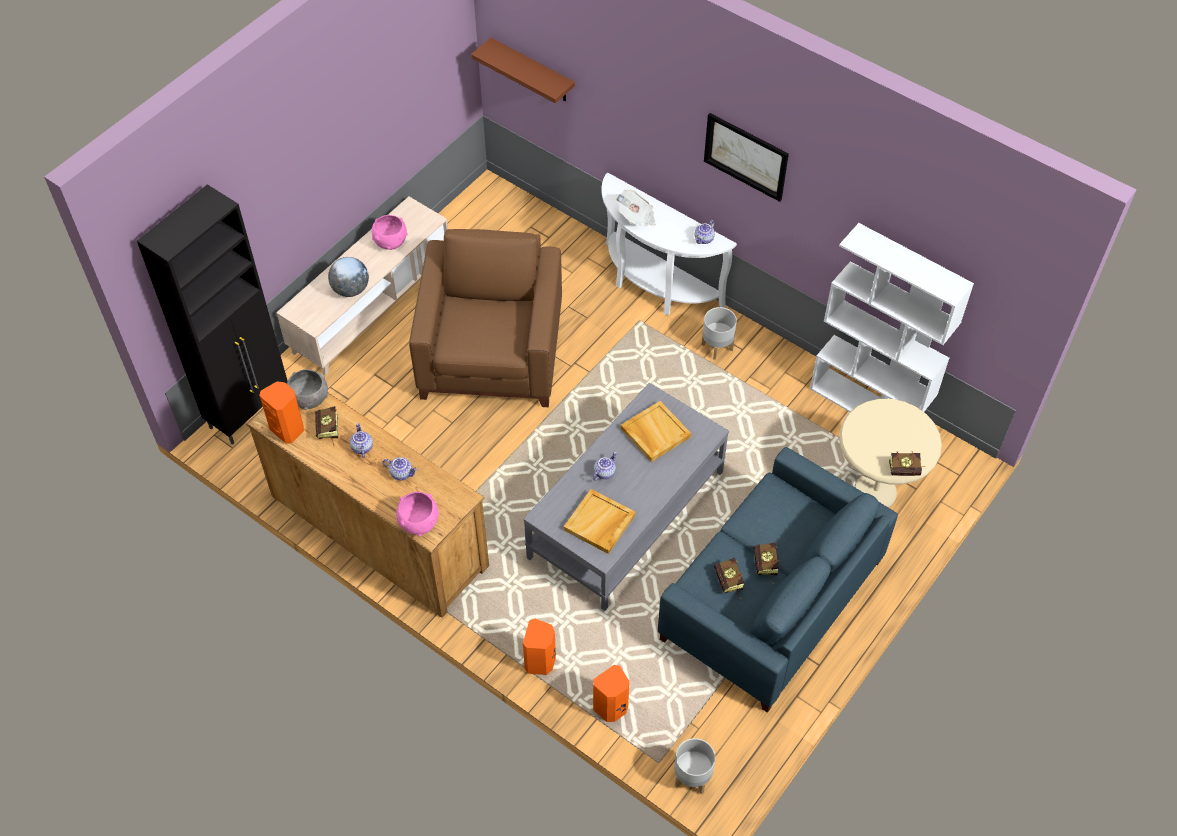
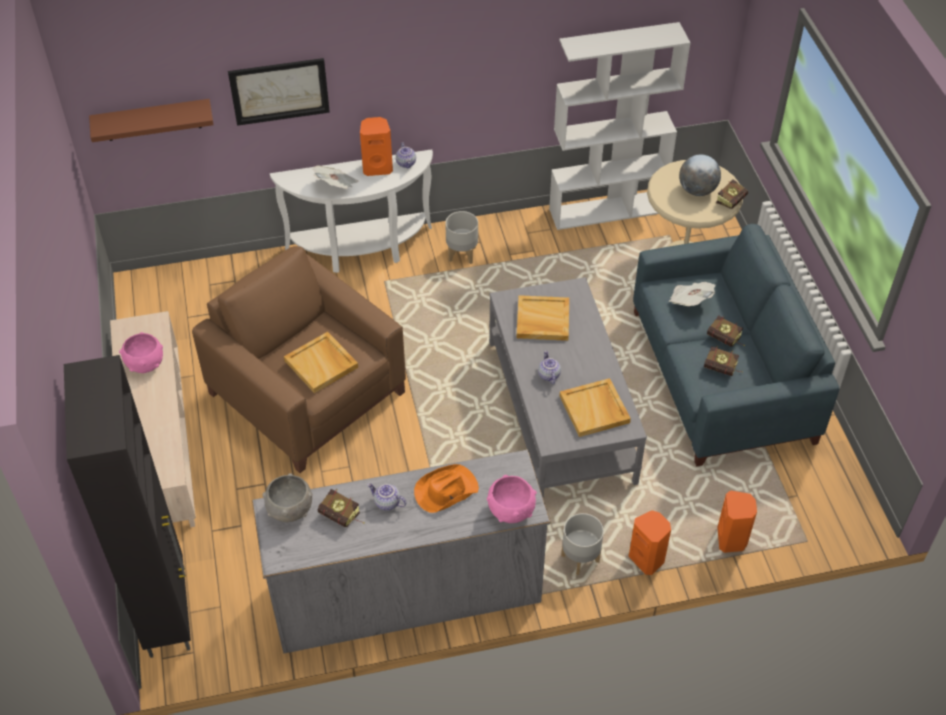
camera: 50 degrees left, 5 degrees down
(288, 429) = (307, 546): orange speaker -> orange speaker (377, 167)
(351, 289) = (163, 424): globe -> globe (697, 190)
(378, 530) = (406, 592): brown dresser -> grey dresser
(402, 473) = (445, 491): teapot -> orange hat
(478, 333) = (322, 364): none -> beige tray
(692, 777) = (837, 528): grey planter -> grey planter (580, 558)
(746, 156) = (425, 51): picture -> picture (279, 91)
(781, 516) = (690, 301): none -> newspaper

